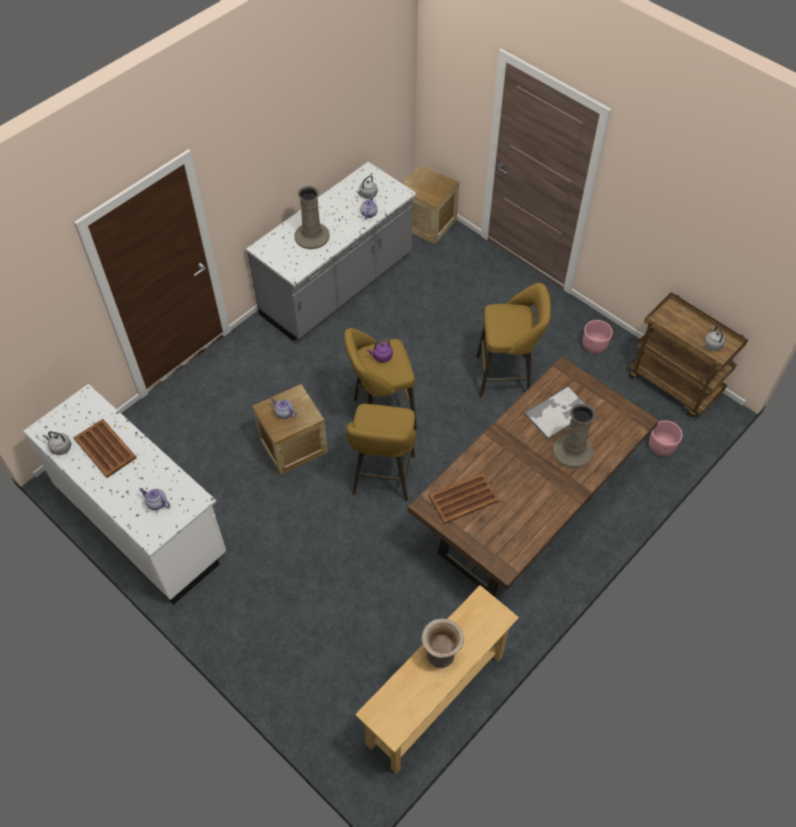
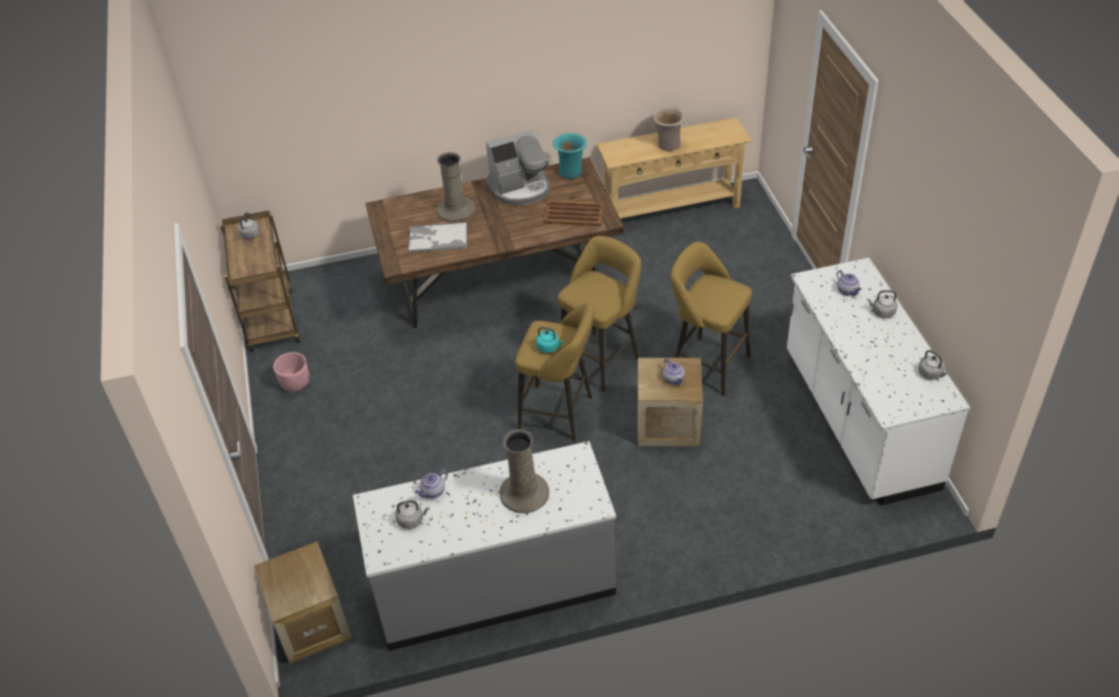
camera: 145 degrees left, 10 degrees down
(105, 448) = (883, 355): brown tray -> none
(118, 493) = (882, 312): none -> grey kettle
(381, 356) = (549, 347): purple kettle -> turquoise kettle
(507, 376) = (406, 394): yellow stool -> yellow stool (706, 364)
(509, 553) = (571, 171): none -> turquoise vase
(538, 506) = (520, 188): none -> coffee machine
(661, 447) = (341, 280): pink planter -> none

